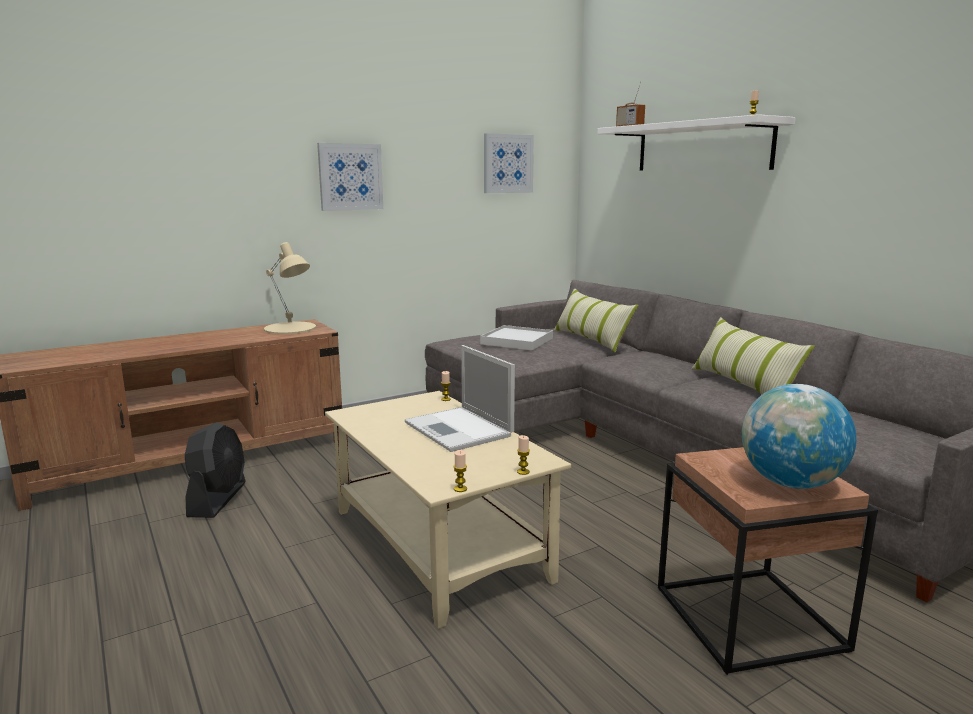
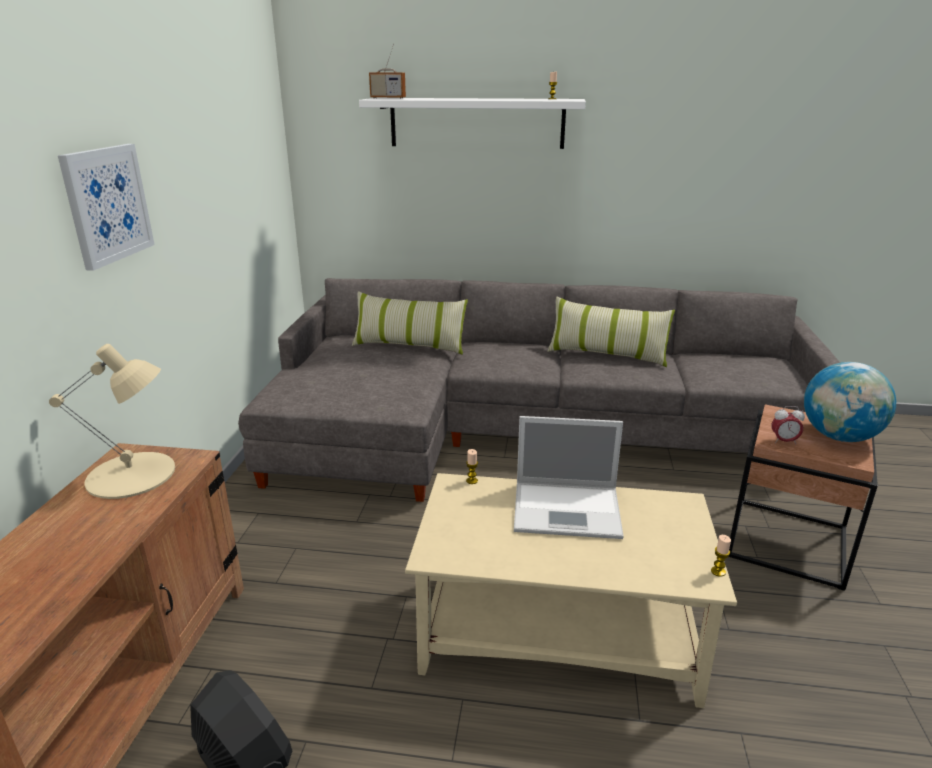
camera: 50 degrees left, 10 degrees up
(507, 163) = (241, 147): picture -> none
(516, 341) = (354, 373): white tray -> none
(523, 472) = (704, 523): candle -> none
(715, 462) = (783, 441): none -> alarm clock

